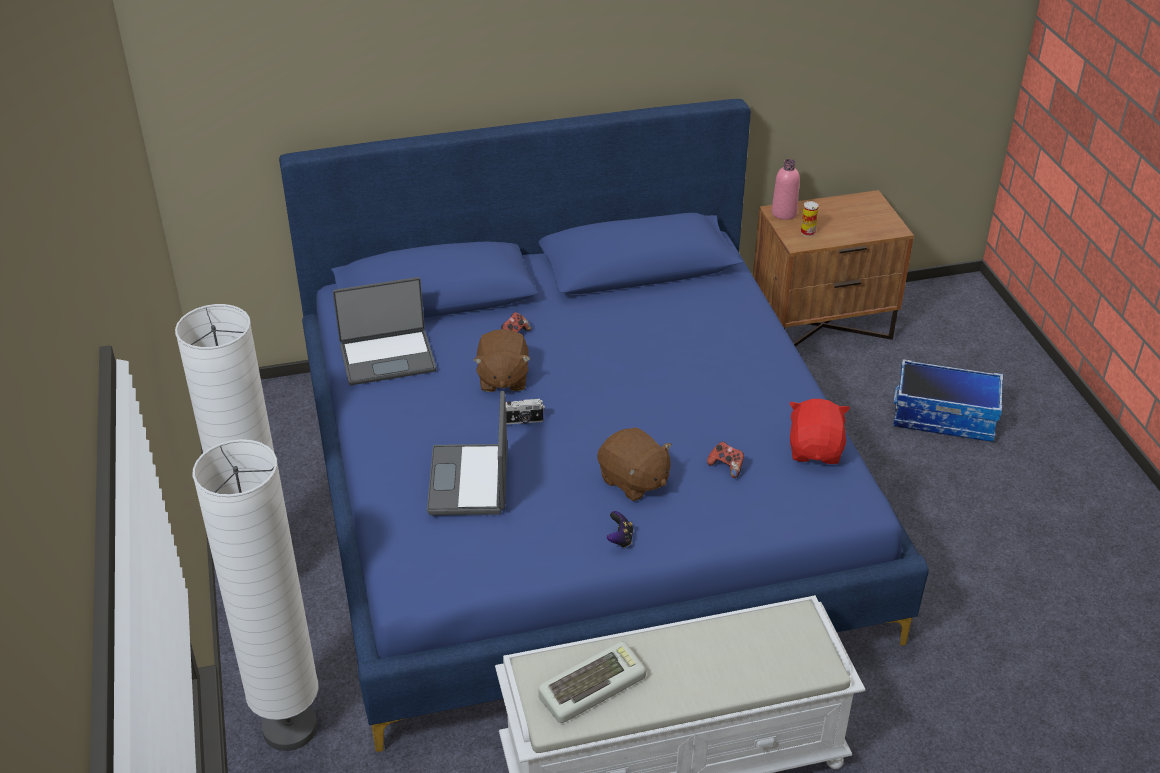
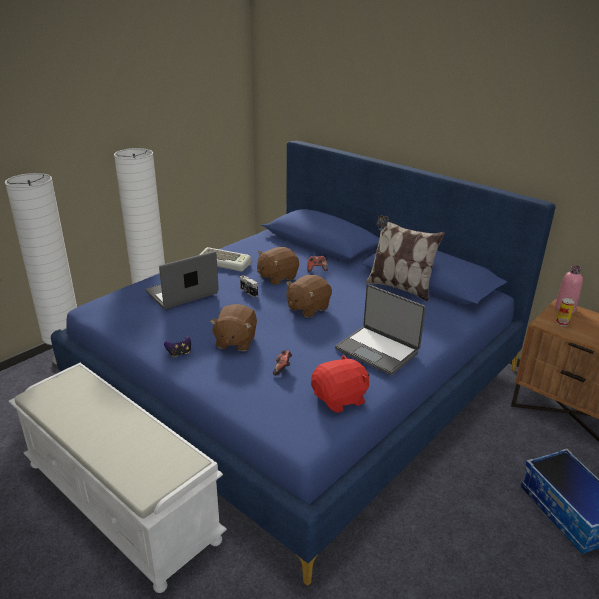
camera: 55 degrees right, 10 degrees down
(387, 357) = (258, 247): laptop -> laptop (378, 350)
(592, 685) = (71, 399): keyboard -> keyboard (225, 263)
(612, 389) = (307, 308): none -> brown plush toy
(632, 295) = (399, 287): none -> pillow

